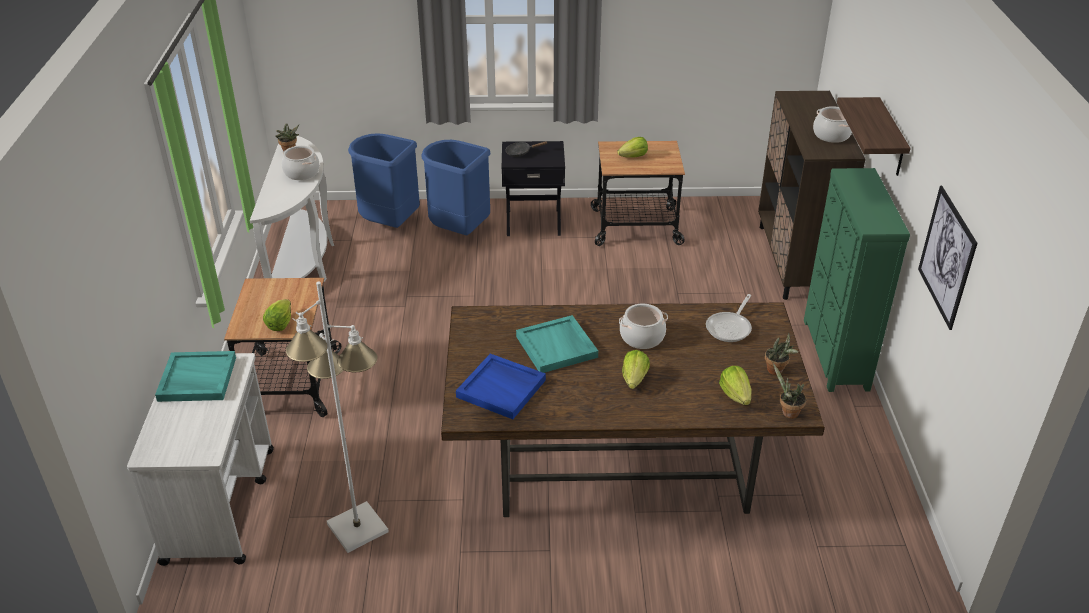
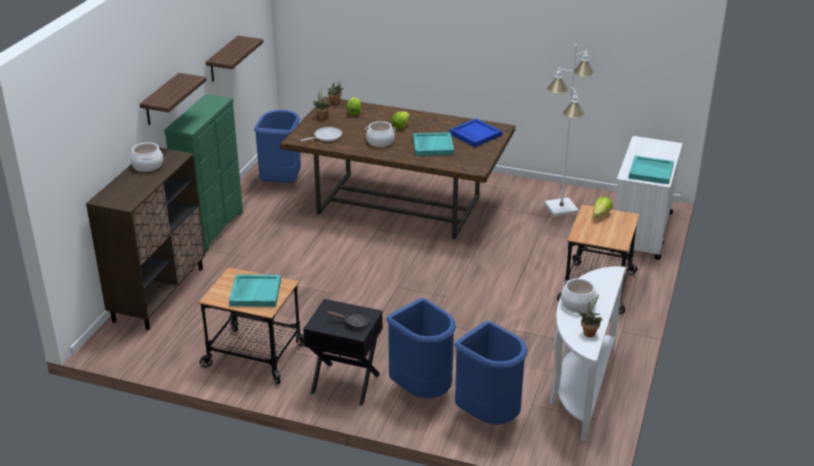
camera: 160 degrees left, 5 degrees down
(633, 157) = (255, 292): lettuce -> turquoise tray
(836, 467) = (281, 181): none -> blue trash can
(946, 257) = (223, 60): picture -> shelf

